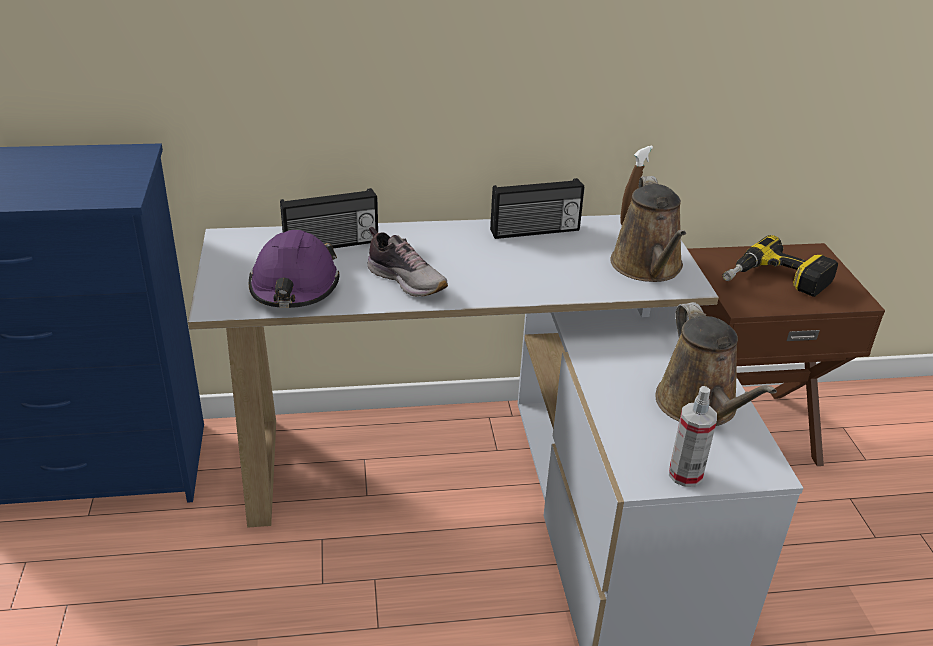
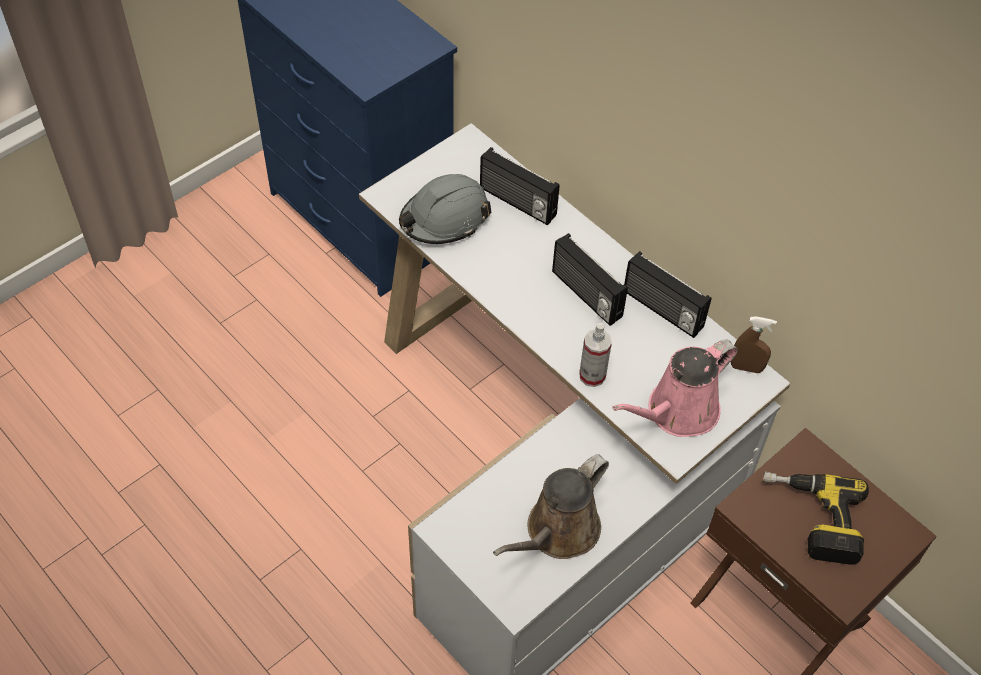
camera: 55 degrees right, 20 degrees up
(294, 287) = (444, 218): purple hard hat -> grey hard hat
(407, 280) = (511, 273): shoe -> none
(477, 256) = (585, 295): none -> radio
(648, 267) = (677, 412): brown watering can -> pink watering can
(685, 475) = (468, 554): spray bottle -> spray bottle (592, 375)

